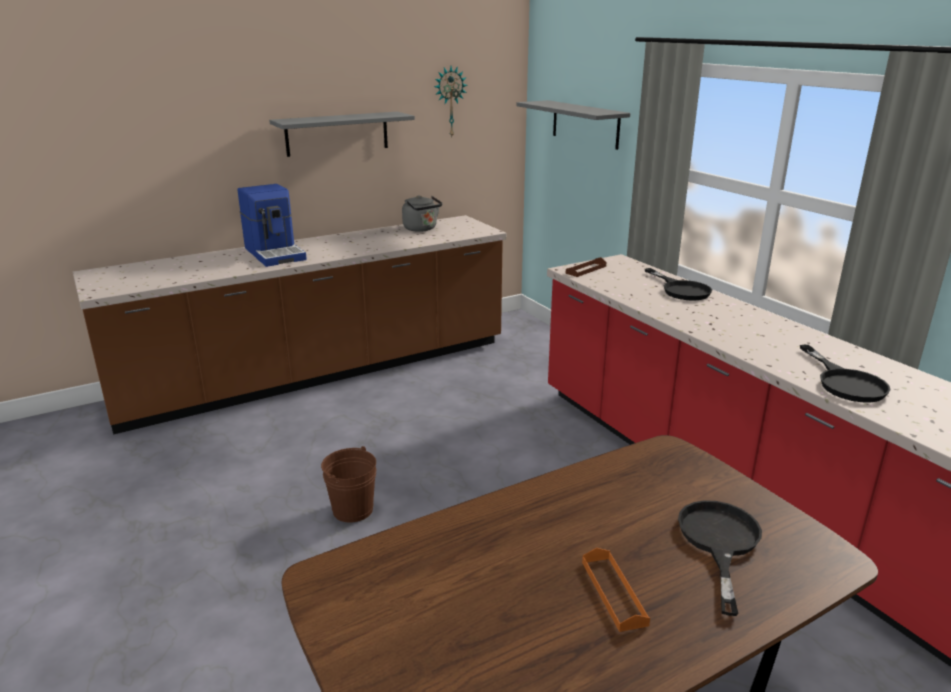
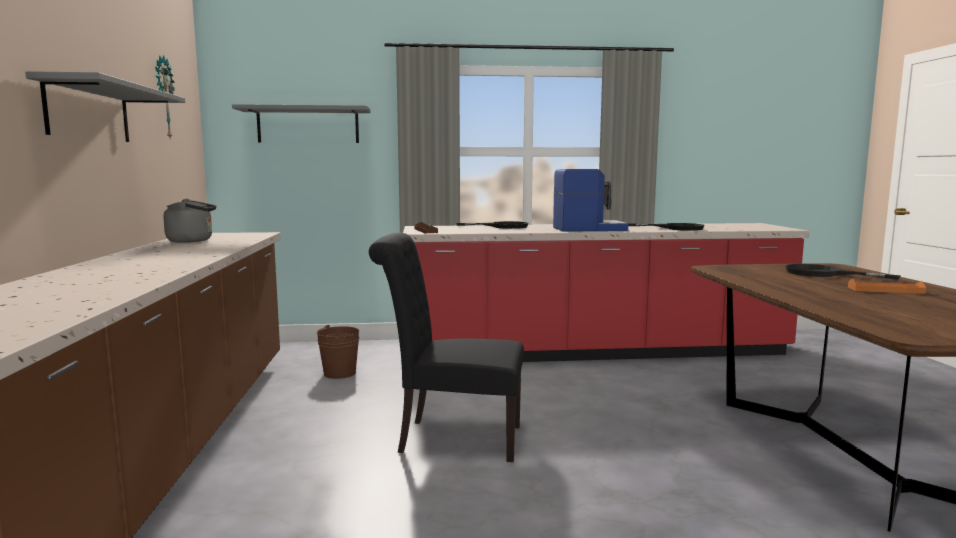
camera: 65 degrees left, 15 degrees down
(275, 253) = (110, 272): coffee machine -> coffee machine (588, 229)
(353, 509) = (511, 485): brown bucket -> brown bucket (339, 373)
(417, 462) = (452, 438): none -> black chair

